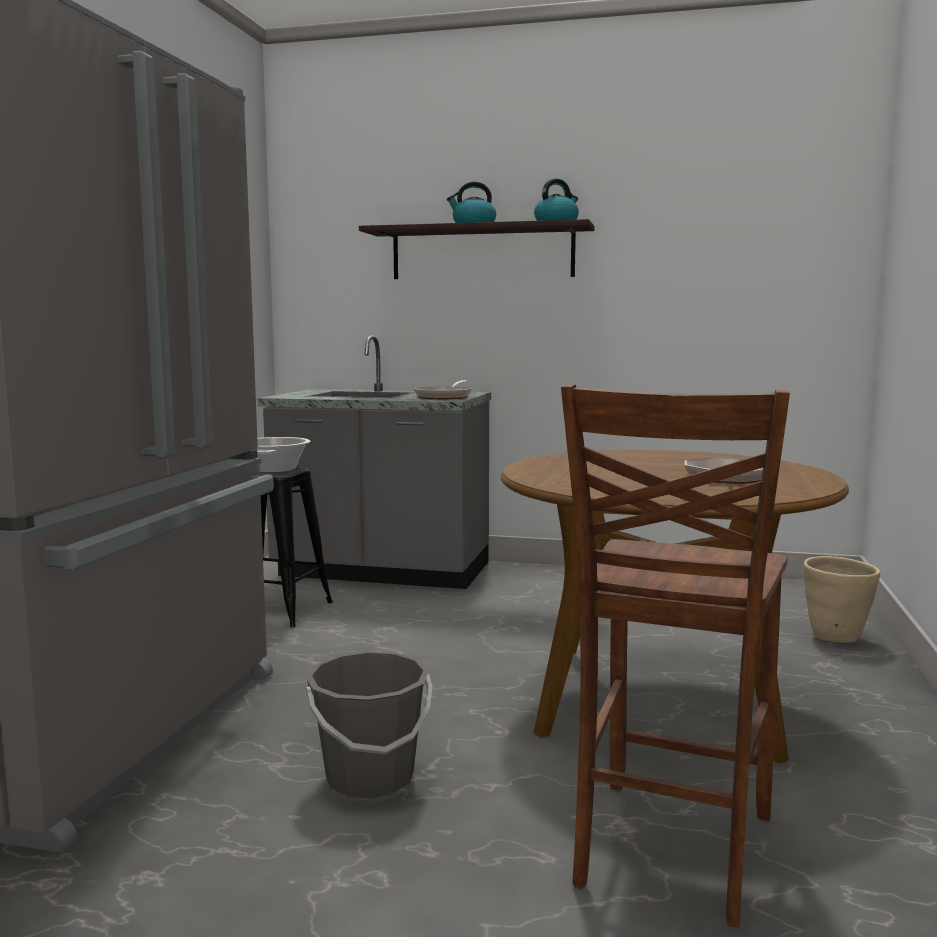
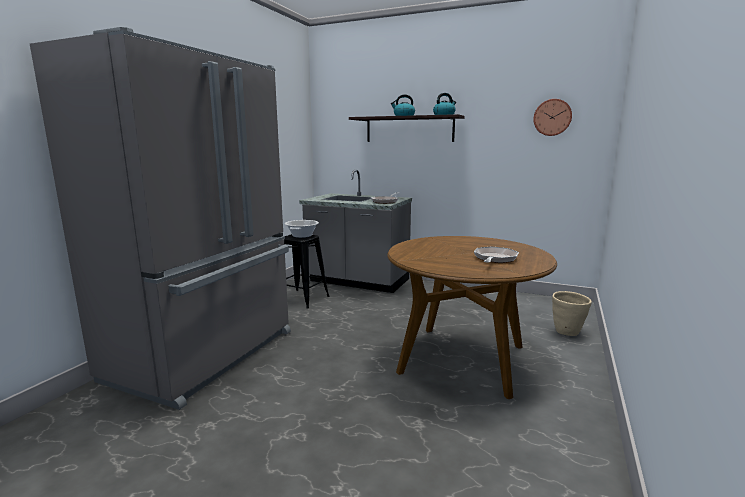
camera: 10 degrees right, 5 degrees up
(370, 778) = (315, 387): grey bucket -> none
(668, 851) = (435, 438): brown chair -> none
(764, 228) = (552, 117): none -> wall clock

